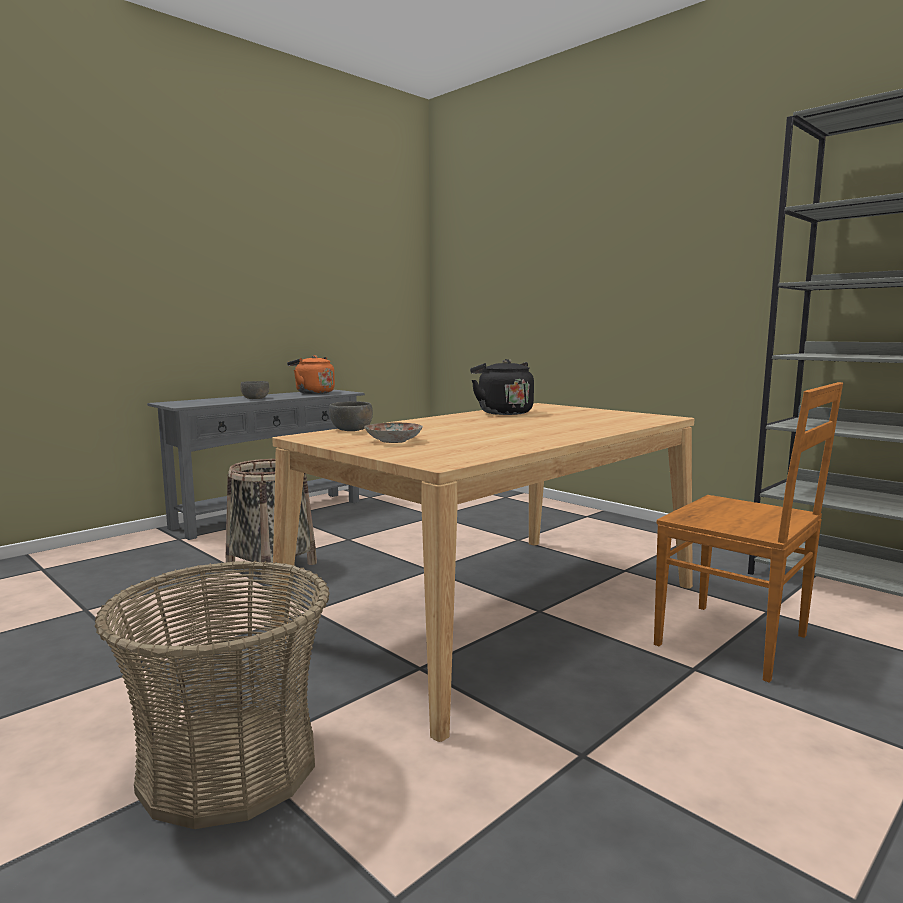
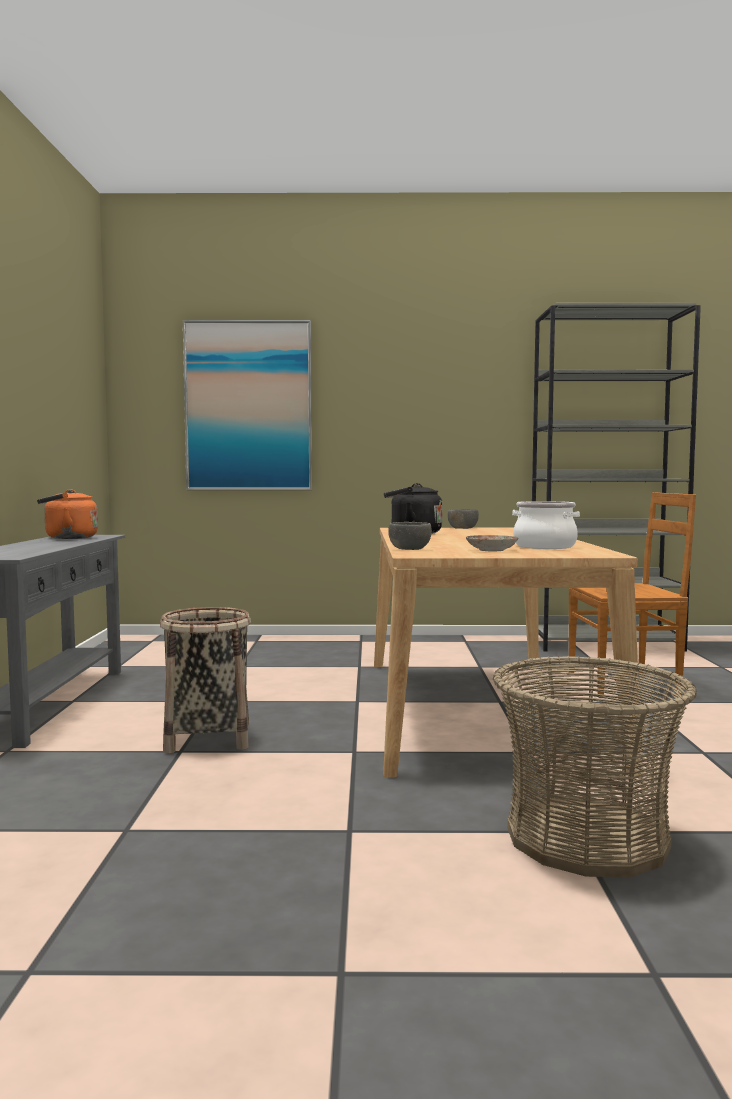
camera: 45 degrees left, 5 degrees down
(255, 398) = (46, 546): grey bowl -> grey bowl (462, 528)
(472, 444) = (544, 547): none -> cooking pot
(520, 277) = (248, 406): none -> picture

